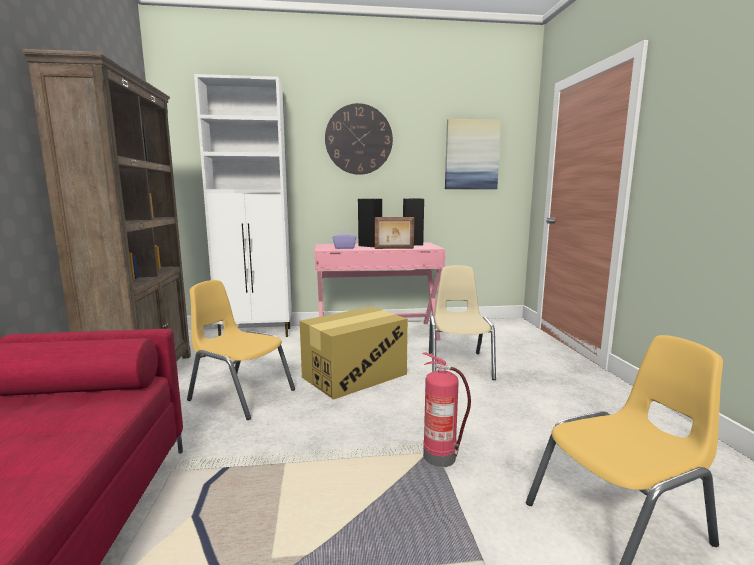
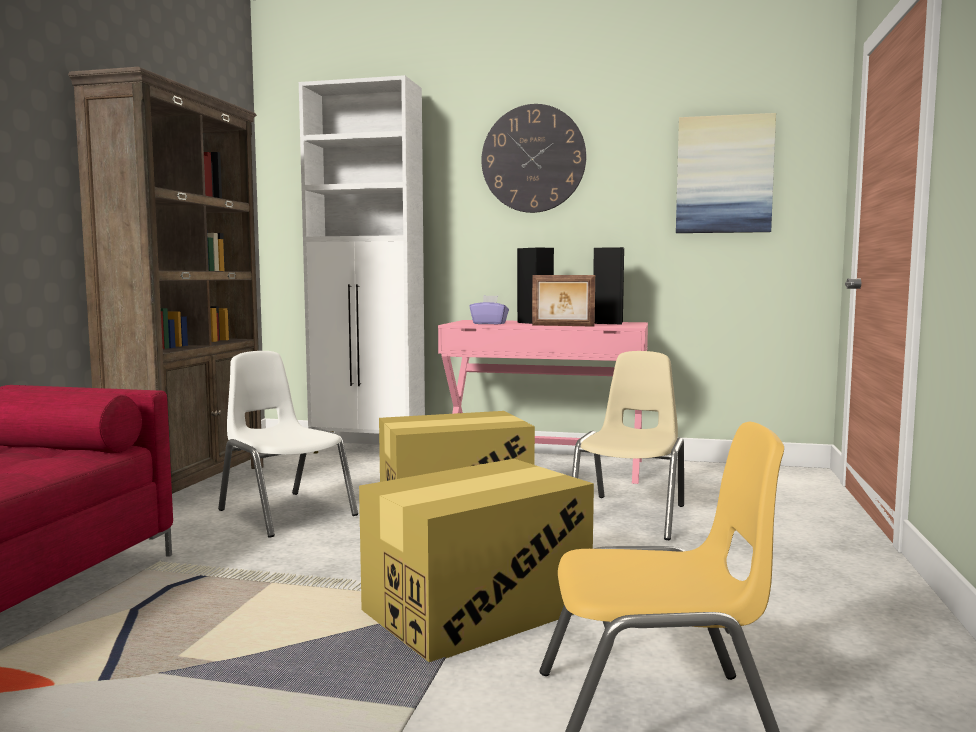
camera: 20 degrees right, 5 degrees down
(241, 395) = (286, 513): yellow chair -> white chair
(441, 457) = (477, 609): fire extinguisher -> cardboard box

